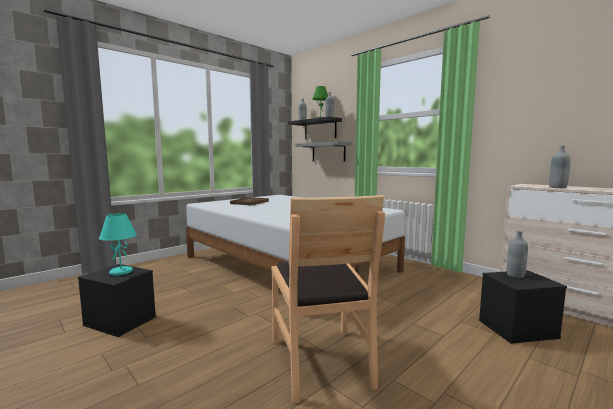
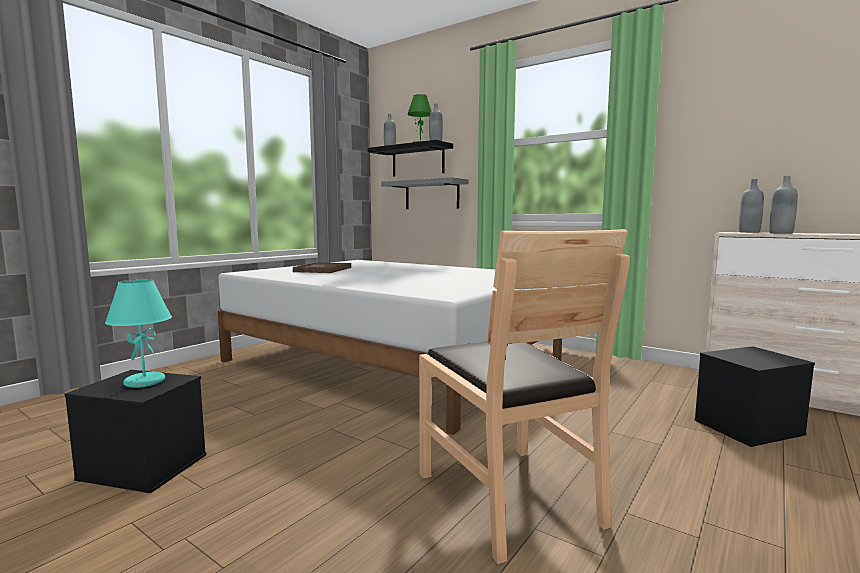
camera: 10 degrees left, 0 degrees up
(515, 275) = (743, 353): grey bottle -> grey bottle (749, 232)

